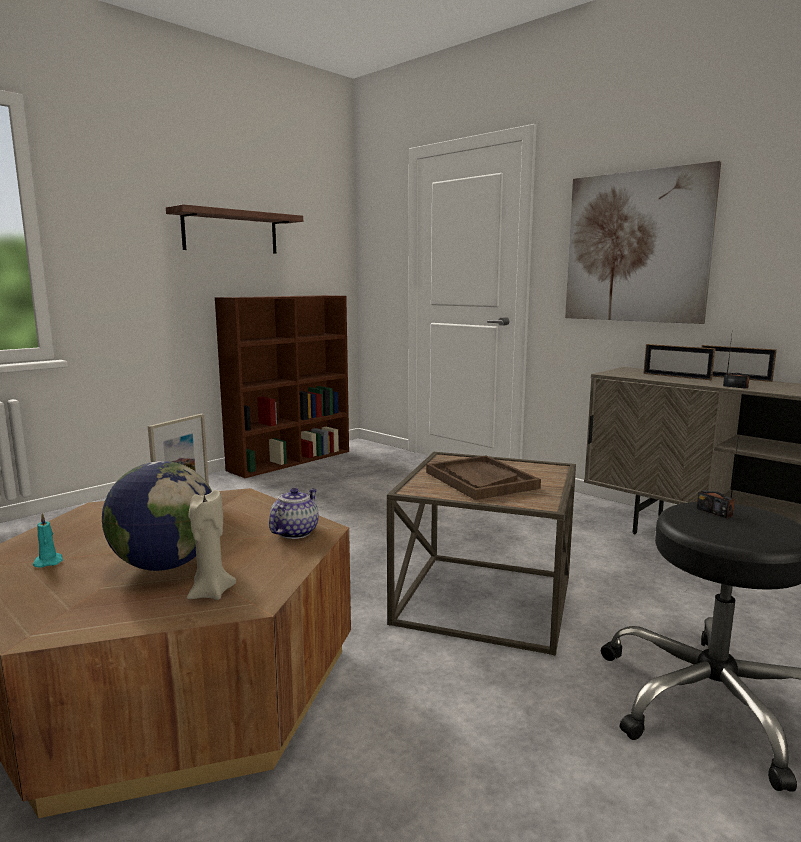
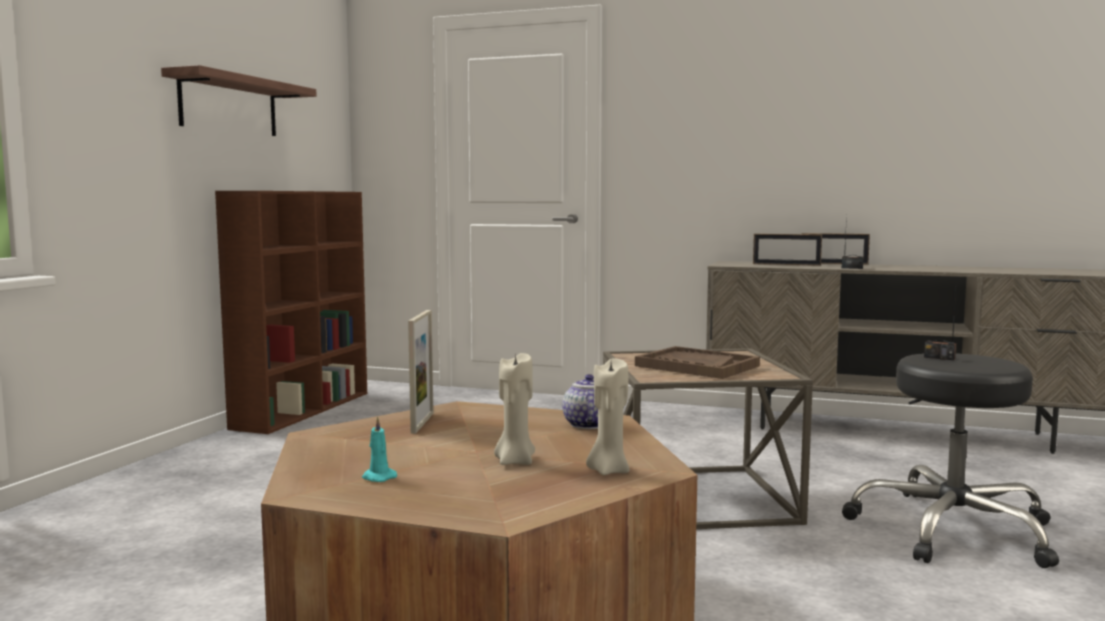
camera: 25 degrees left, 5 degrees down
(165, 565) = (515, 461): globe -> beige candle
(636, 247) = (723, 138): picture -> none

